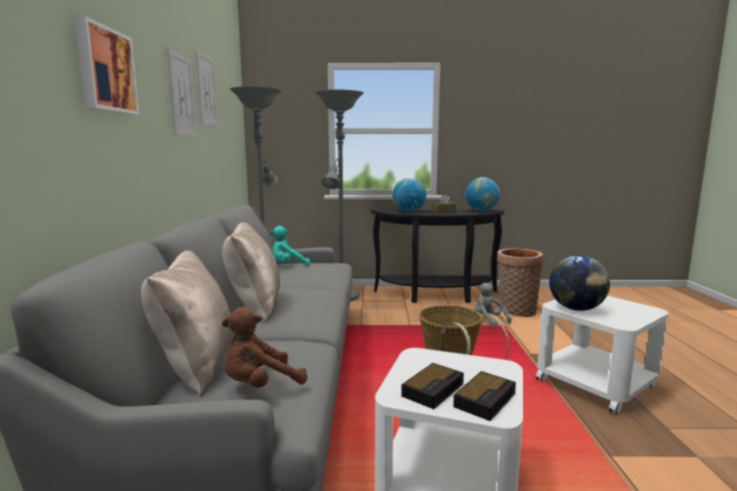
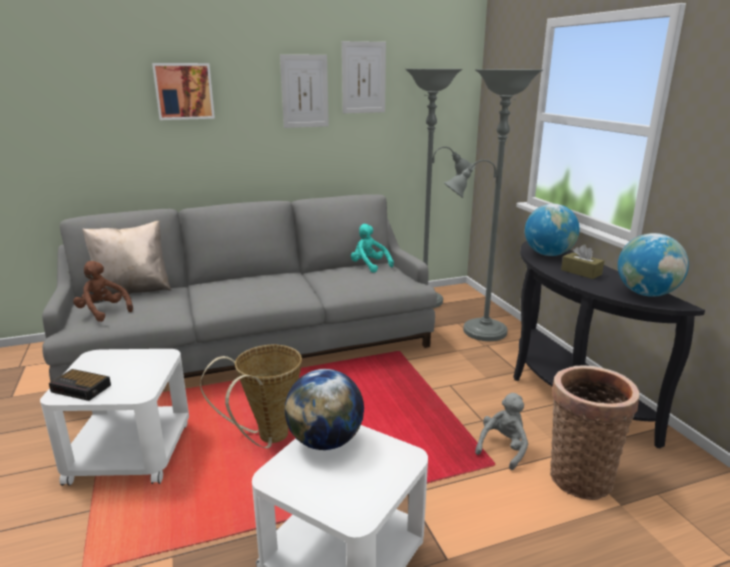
camera: 70 degrees right, 10 degrees up
(254, 306) = (238, 279): beige pillow -> none
(433, 389) = (101, 368): alarm clock -> none

